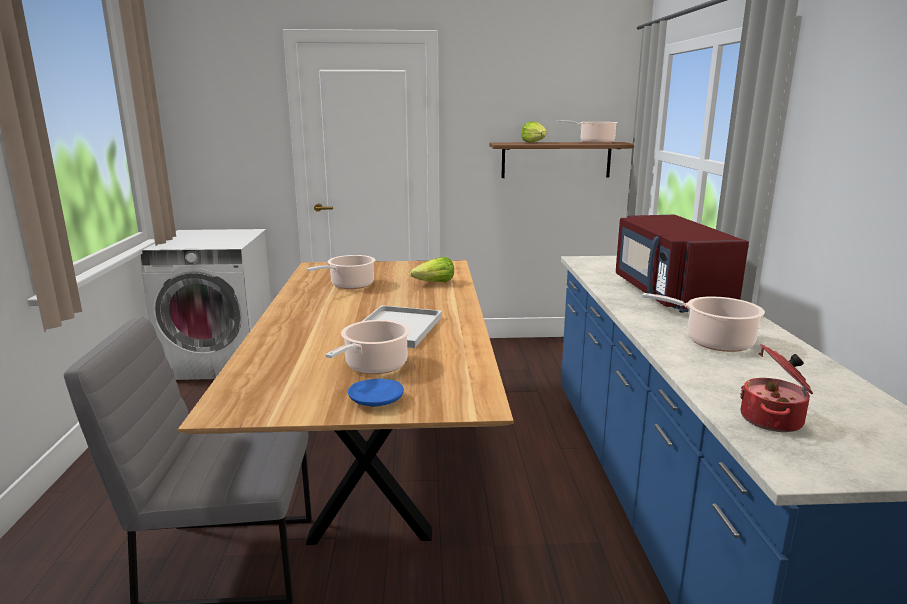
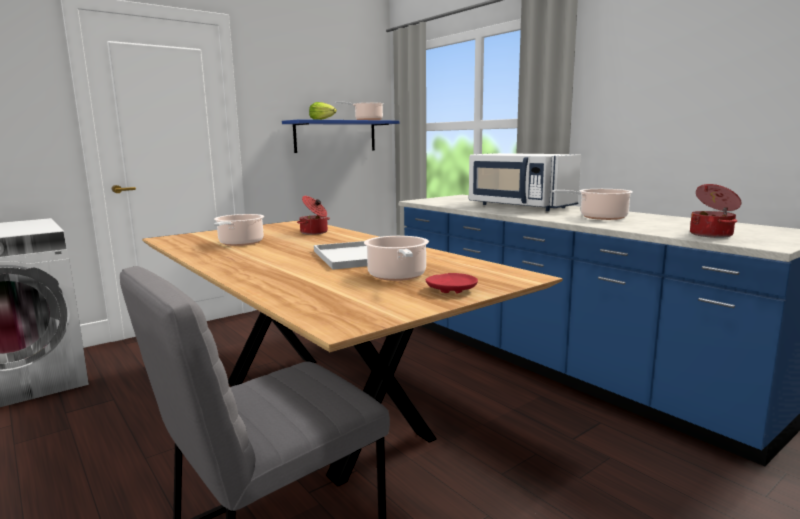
camera: 35 degrees left, 5 degrees down
(376, 400) = (451, 290): blue plate -> red plate
(434, 283) = (314, 232): lettuce -> cooking pot
(556, 160) = (335, 136): brown shelf -> blue shelf
(668, 294) = (518, 206): red microwave -> white microwave

